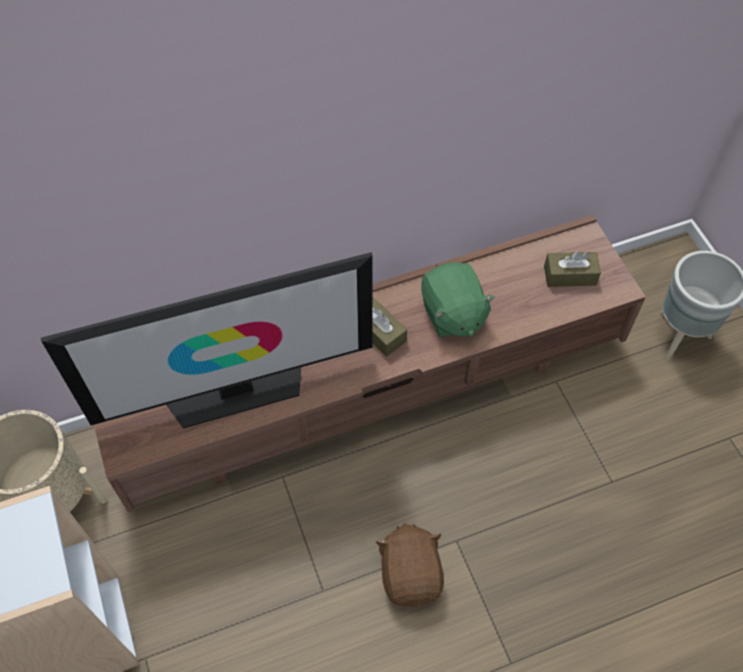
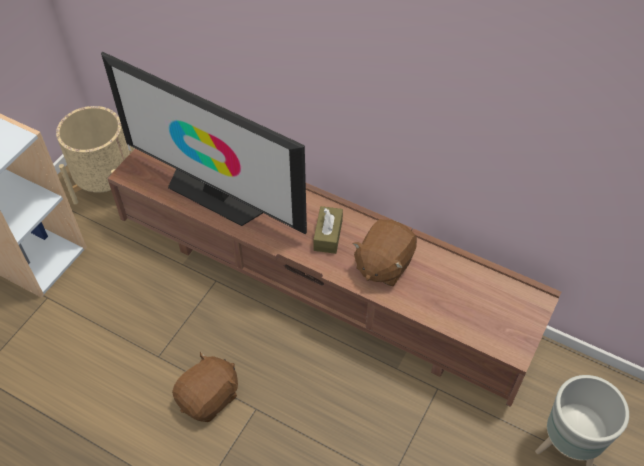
camera: 50 degrees right, 5 degrees down
(452, 314) = (383, 264): green plush toy -> brown plush toy
(570, 275) = (490, 312): brown tissue box -> none

